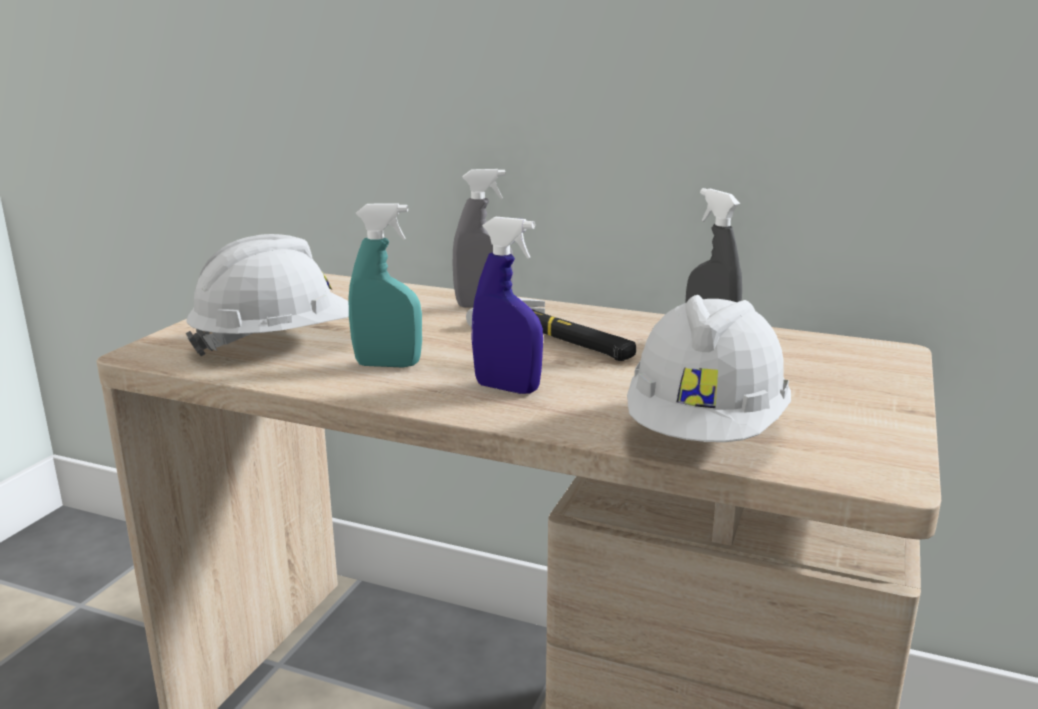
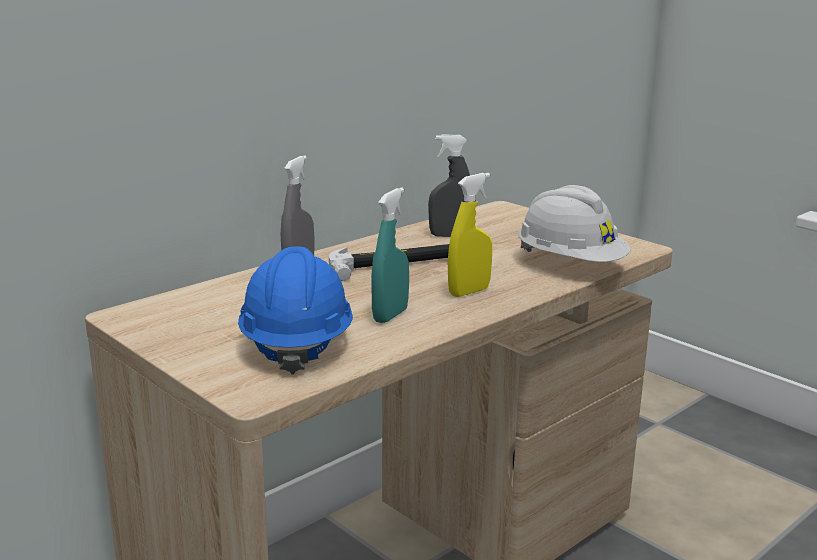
camera: 65 degrees left, 0 degrees up
(276, 343) = (296, 344): white hard hat -> blue hard hat
(507, 388) = (469, 292): blue spray bottle -> yellow spray bottle

